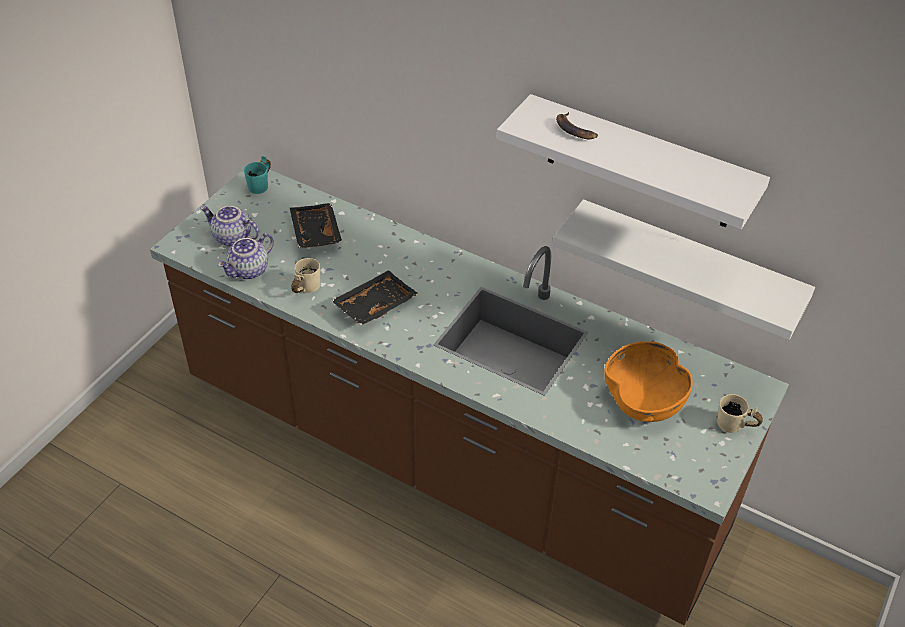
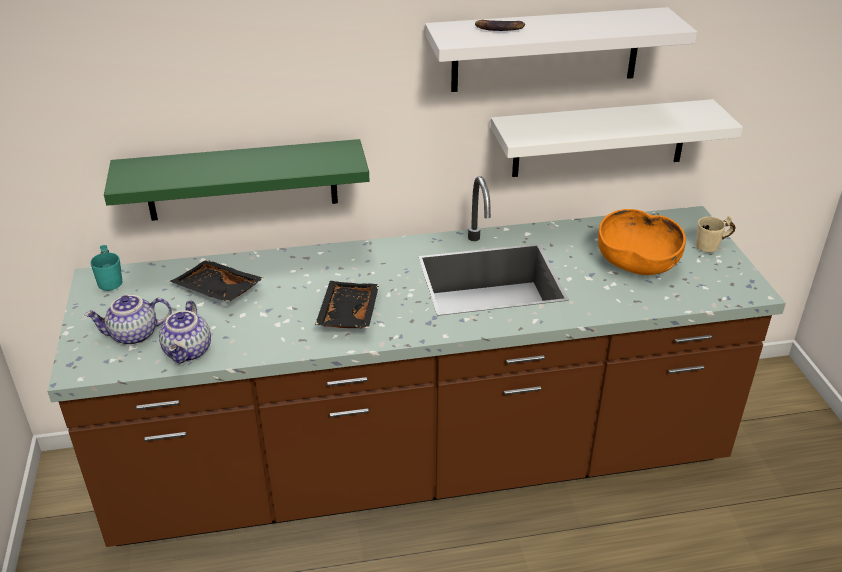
camera: 40 degrees left, 10 degrees down
(304, 289) = (265, 337): beige mug -> none
(374, 154) = (242, 180): none -> green shelf

